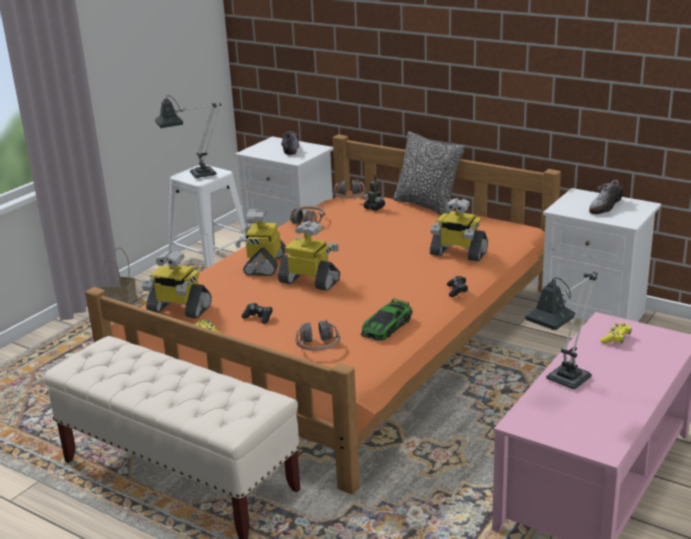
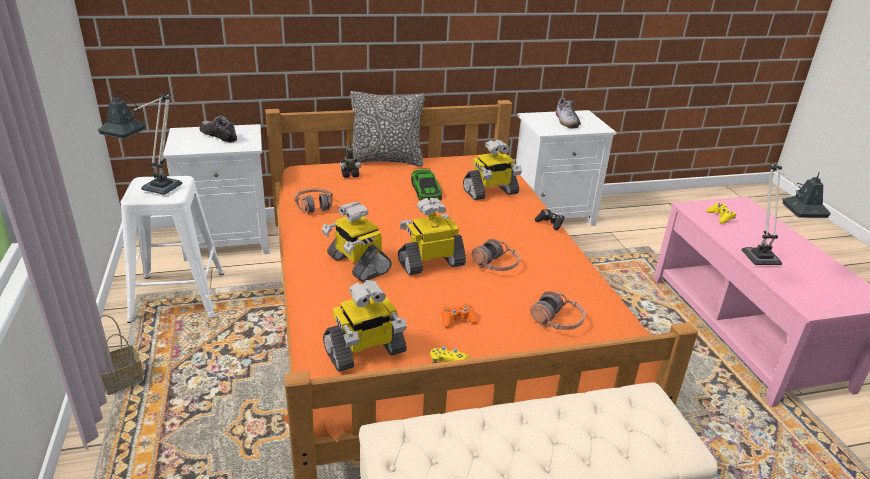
camera: 50 degrees left, 5 degrees up
(258, 317) = (457, 320): black game controller -> orange game controller
(349, 197) = (305, 172): headphones -> headphones (495, 265)
(386, 326) = (566, 276): toy car -> toy car (426, 190)

